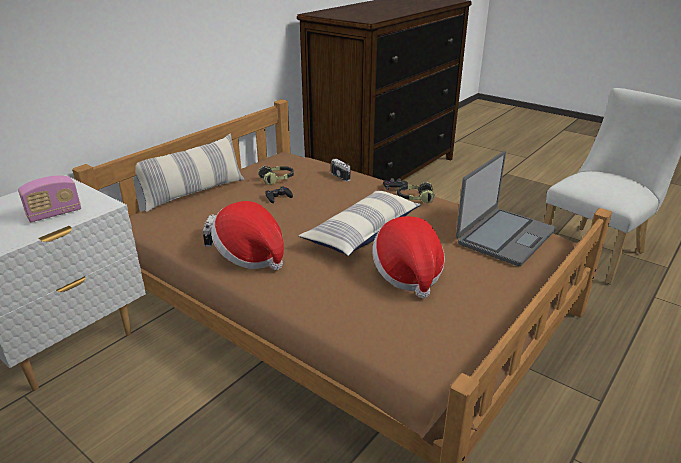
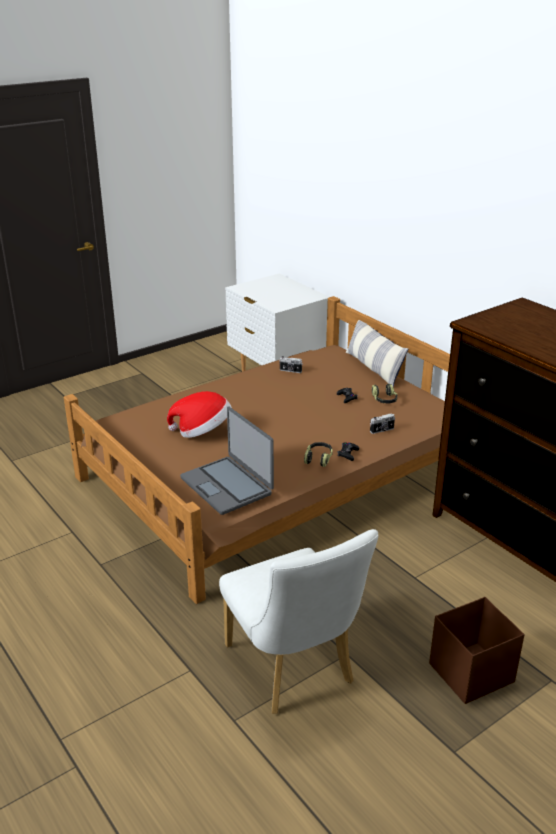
camera: 105 degrees right, 0 degrees up
(54, 214) = (272, 298): radio -> none
(250, 255) = (260, 381): hat -> none
(362, 232) = (269, 424): pillow -> none
(526, 193) = (470, 673): none -> brown storage box

